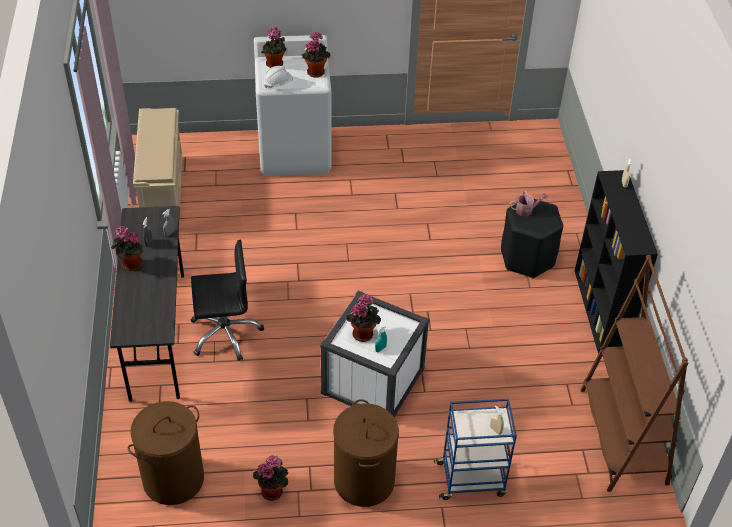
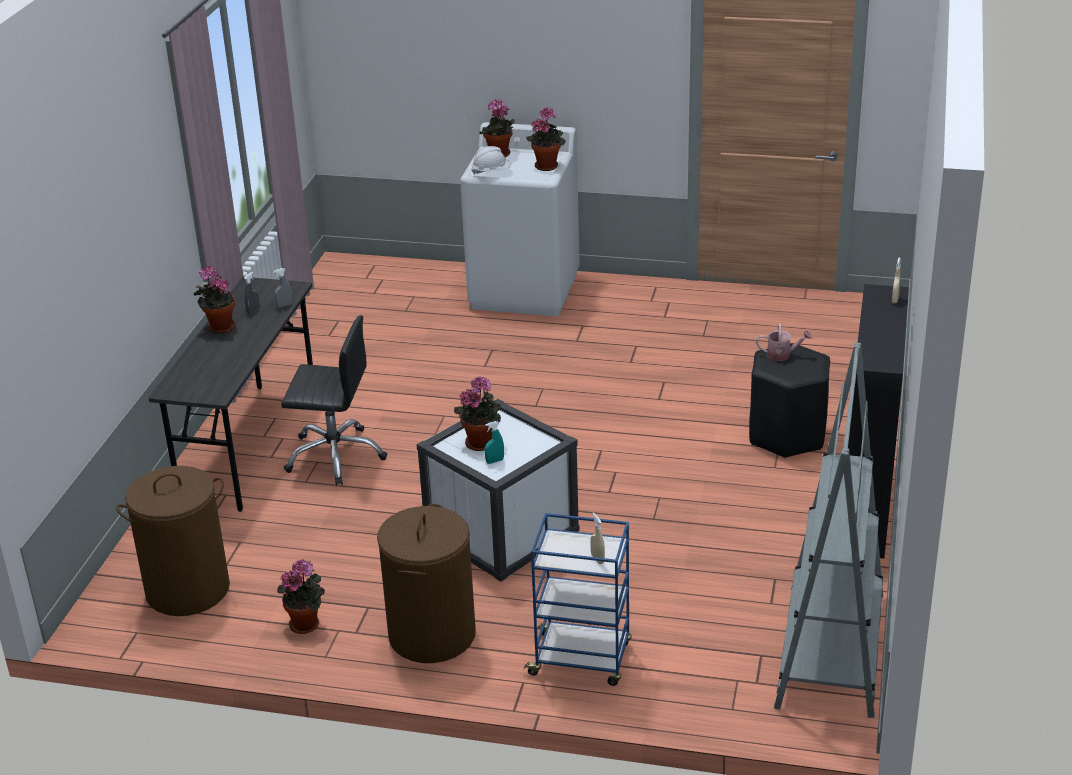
camera: 20 degrees right, 15 degrees down
(162, 191) = (336, 309): beige shoe rack -> none
(623, 436) = (830, 650): brown bookcase -> grey bookcase

